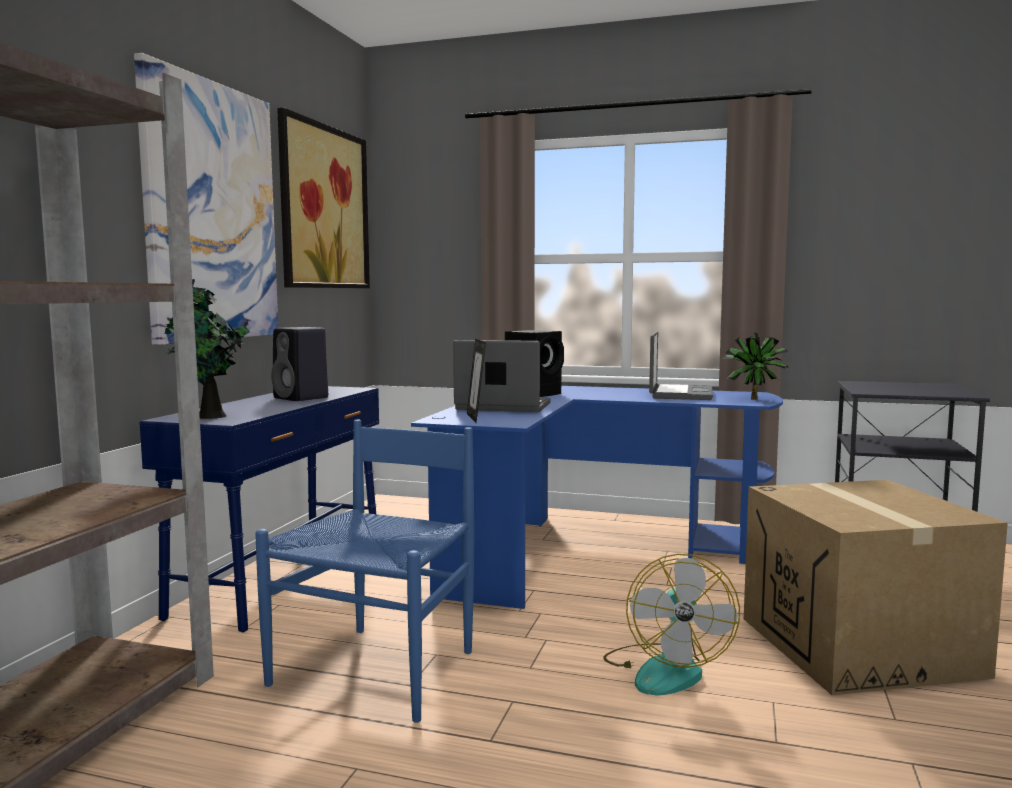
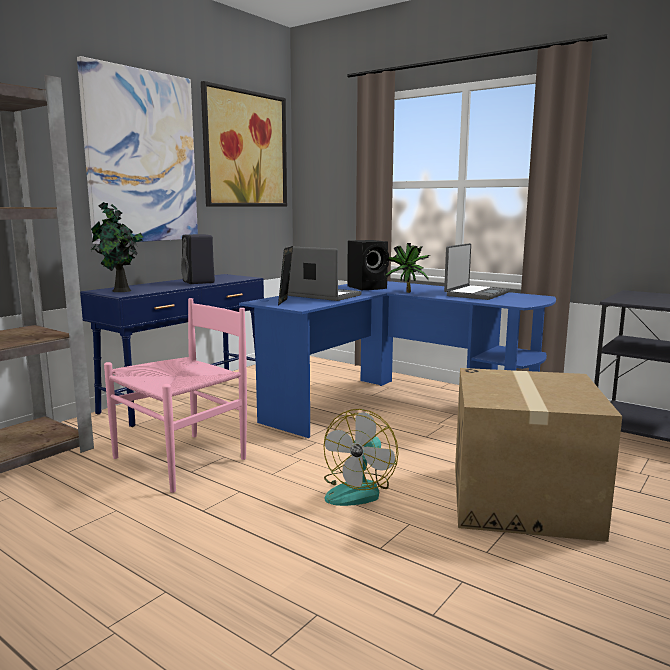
camera: 20 degrees right, 5 degrees up
(380, 669) = (183, 460): blue chair -> pink chair
(754, 400) = (525, 302): potted plant -> potted plant (407, 292)

